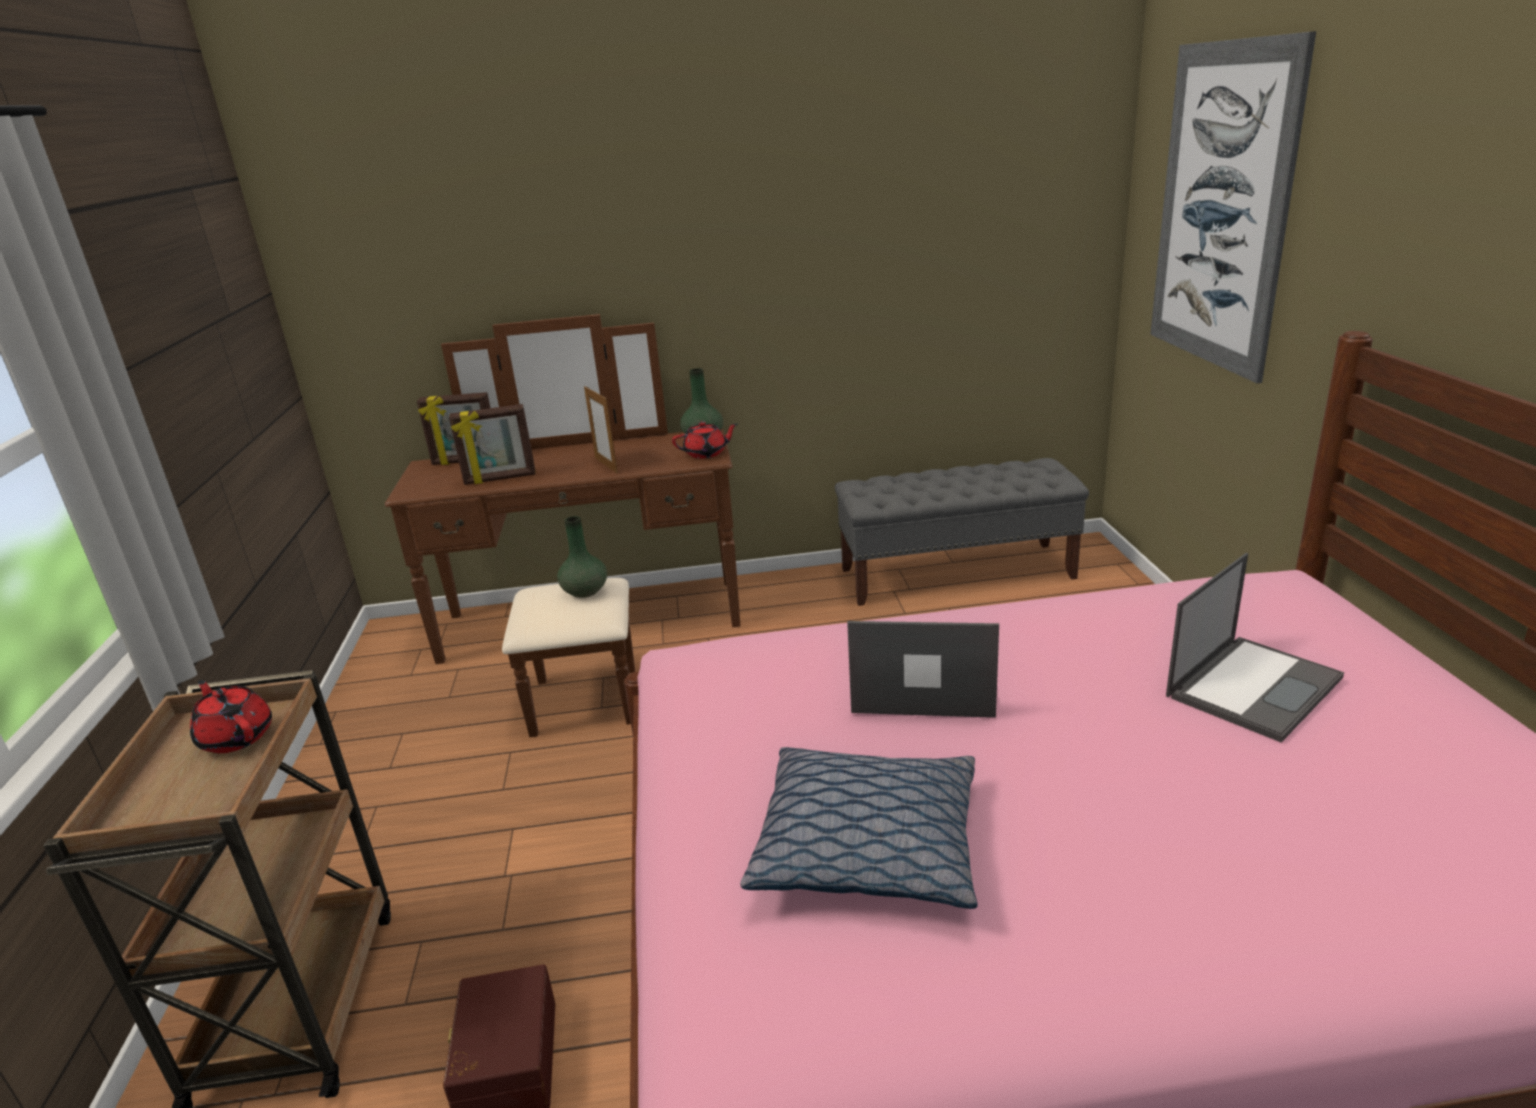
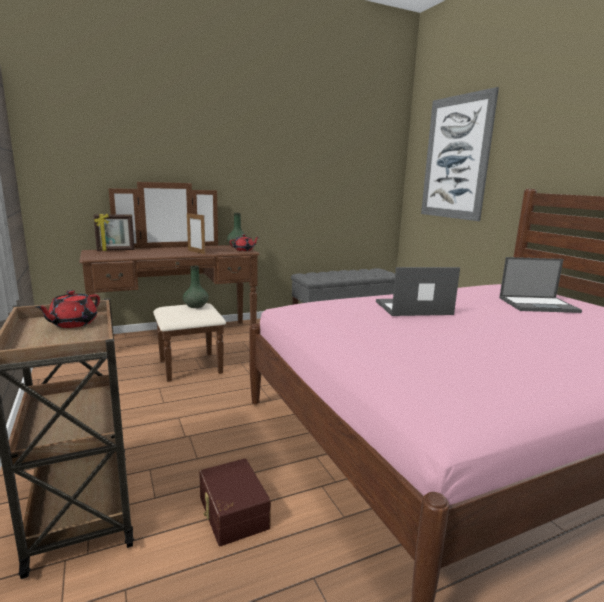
camera: 20 degrees left, 10 degrees down
(236, 737) = (72, 323): red teapot -> red teapot turned 90 degrees counterclockwise
(500, 479) = (142, 255): picture frame -> none
(868, 845) = (443, 349): pillow -> none
(1254, 686) = (538, 305): laptop -> laptop turned 60 degrees clockwise

